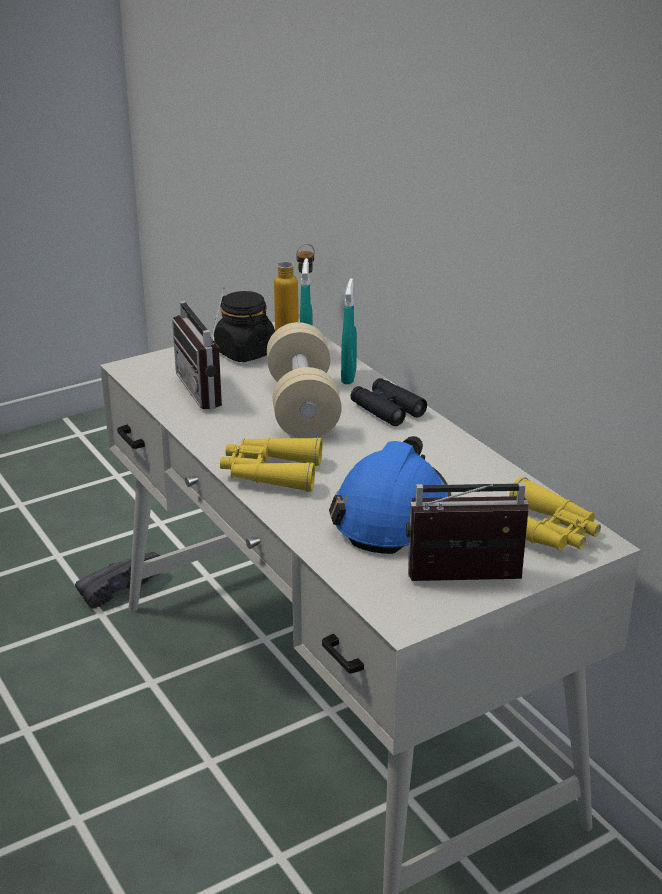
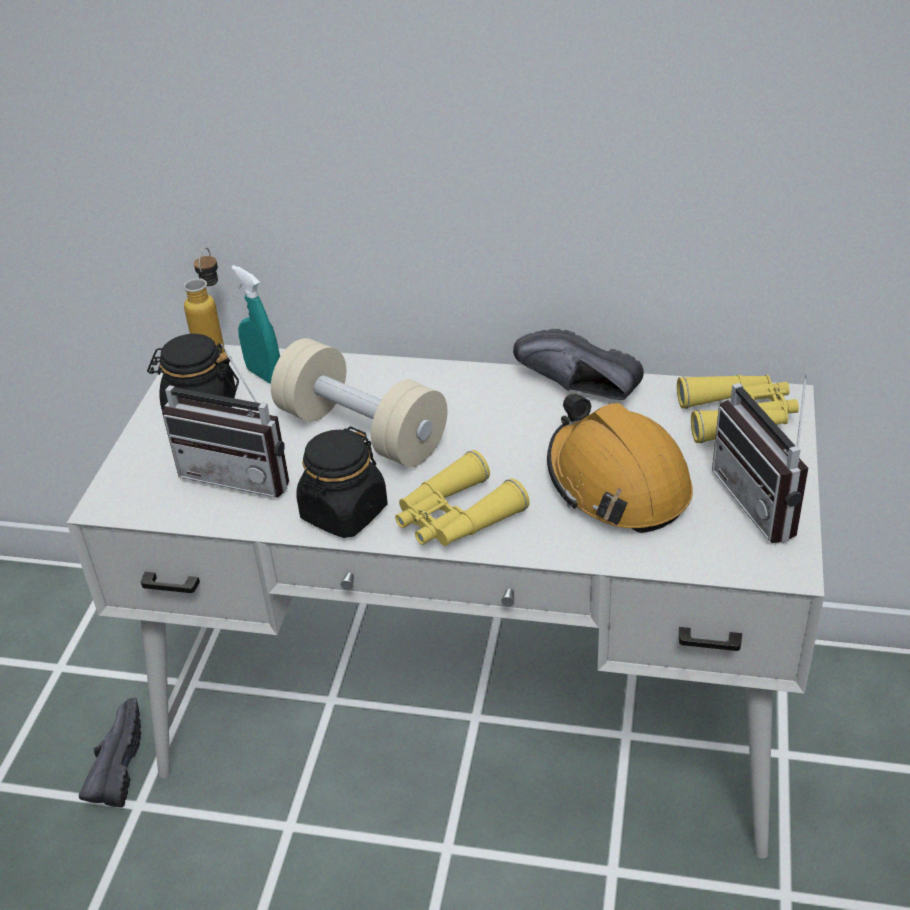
camera: 45 degrees left, 10 degrees up
(221, 436) = (344, 513): none -> black jar
(348, 377) = (347, 375): turquoise spray bottle -> none
(387, 409) = (437, 386): black binoculars -> none
(392, 515) = (617, 483): blue hard hat -> orange hard hat
(464, 583) = (767, 502): radio -> radio turned 60 degrees counterclockwise
(466, 457) = (575, 389): none -> black shoe

